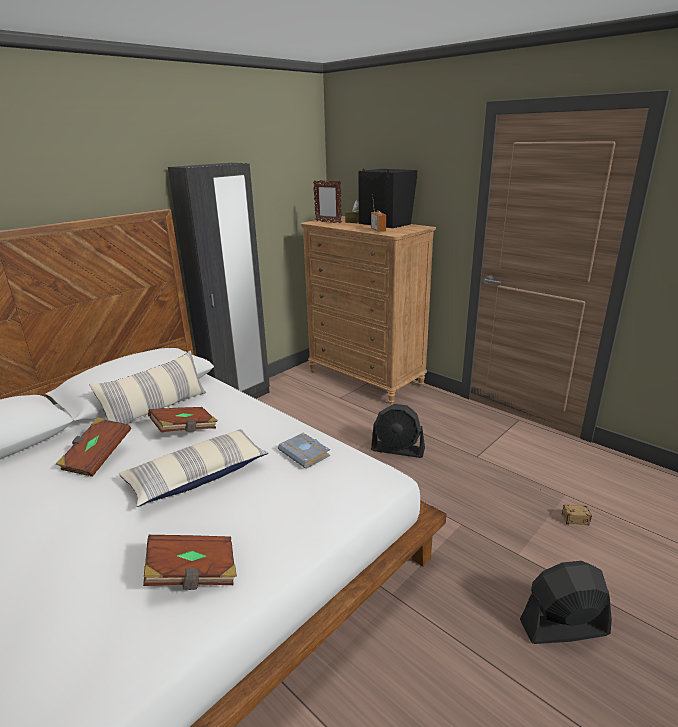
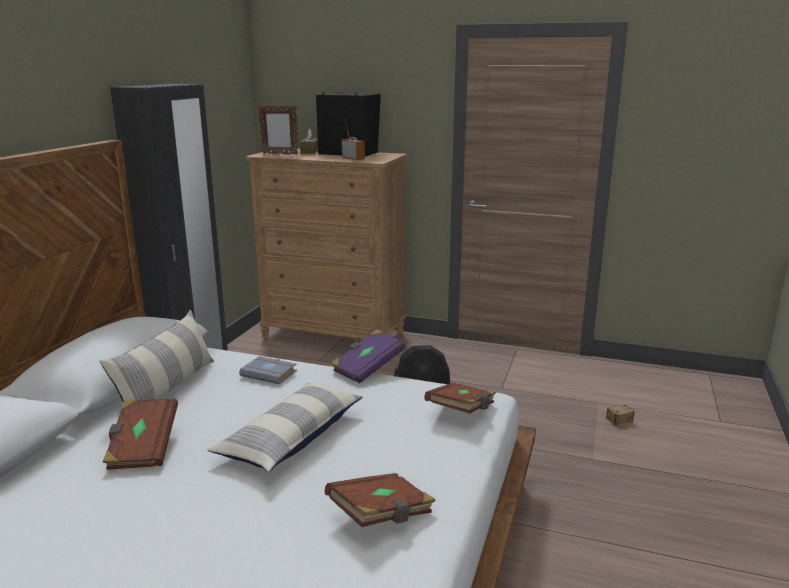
camera: 25 degrees left, 5 degrees down
(185, 430) = (229, 400): brown book -> brown book (462, 411)
(306, 453) = (391, 394): grey book -> grey book (270, 373)
(310, 423) = (367, 368): none -> purple book
(563, 627) = (664, 503): black fan -> none

